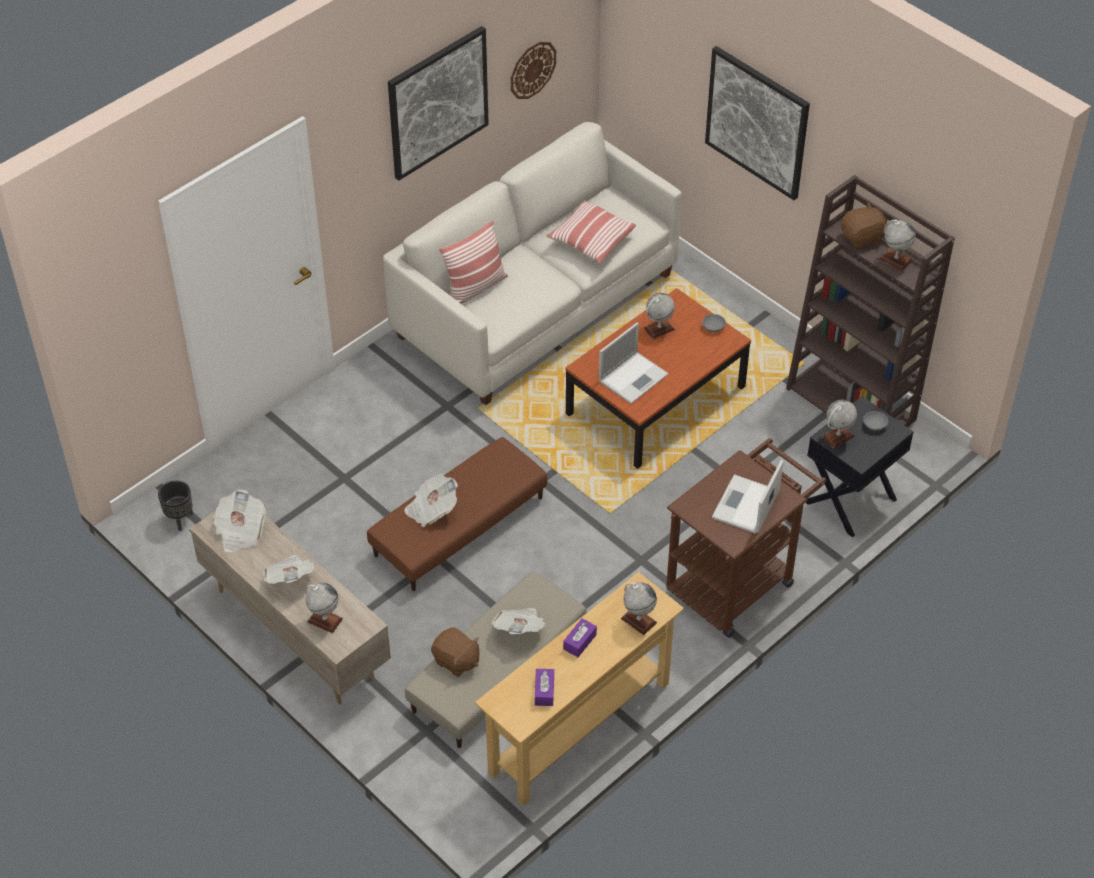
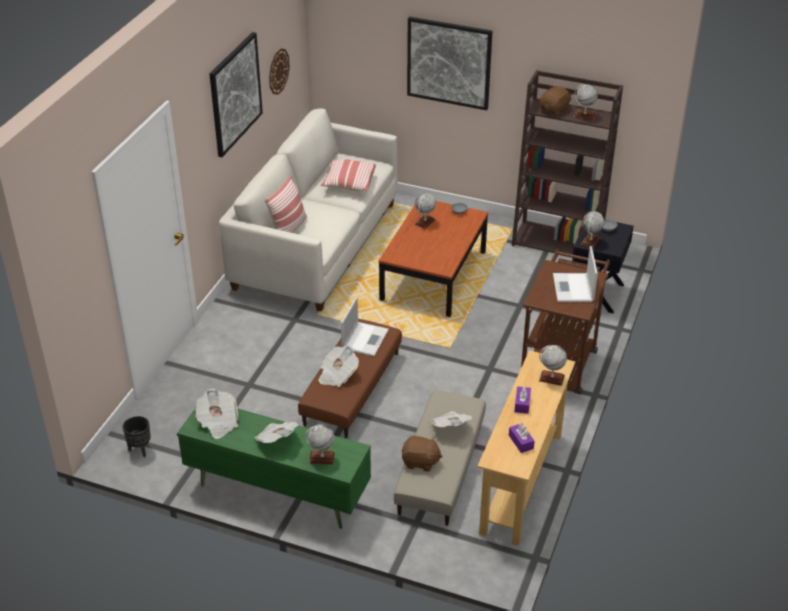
camera: 25 degrees left, 10 degrees down
(296, 633) = (278, 494): beige tv stand -> green tv stand
(634, 377) = (428, 252): laptop -> laptop (365, 338)

